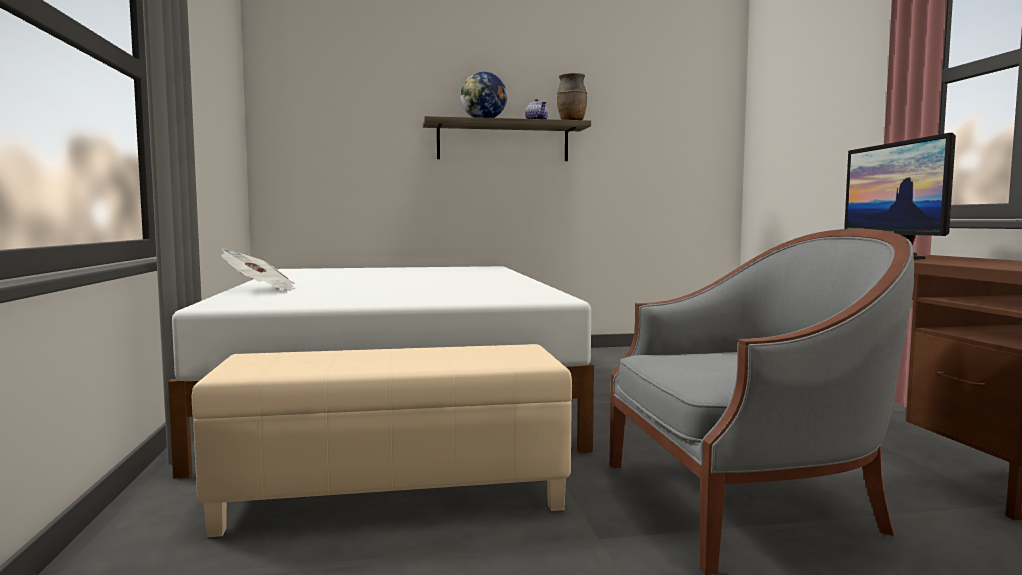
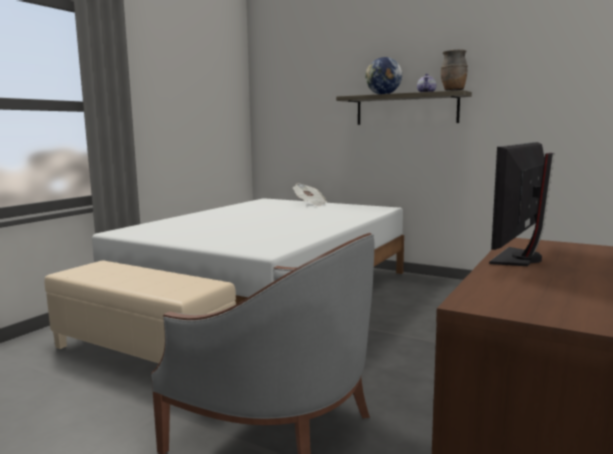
camera: 40 degrees right, 5 degrees up
(260, 289) = (177, 220): newspaper -> newspaper (310, 204)

